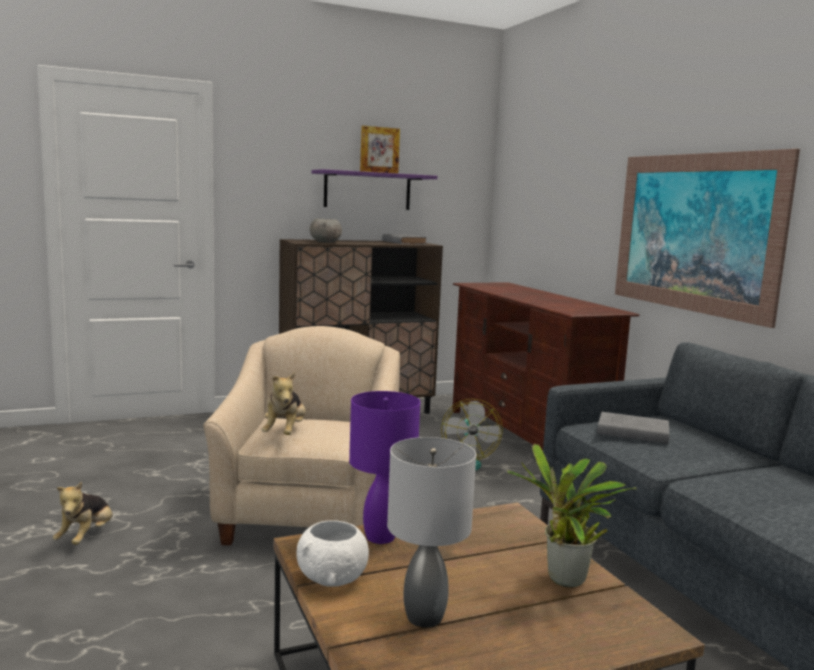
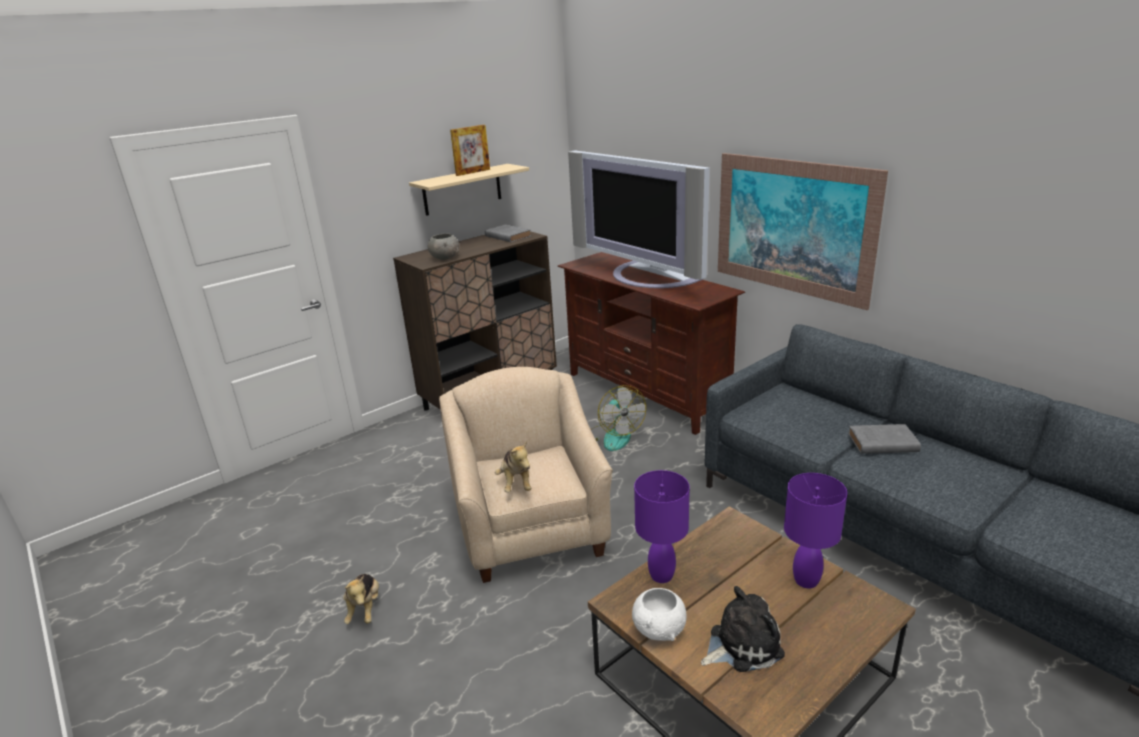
camera: 15 degrees left, 15 degrees up
(367, 190) = (462, 189): purple shelf -> beige shelf
(423, 616) = (741, 644): grey table lamp -> plush toy
(538, 296) = (647, 277): none -> television
(564, 582) = (807, 580): potted plant -> purple table lamp
(630, 432) = (779, 416): grey book -> grey book (880, 443)

